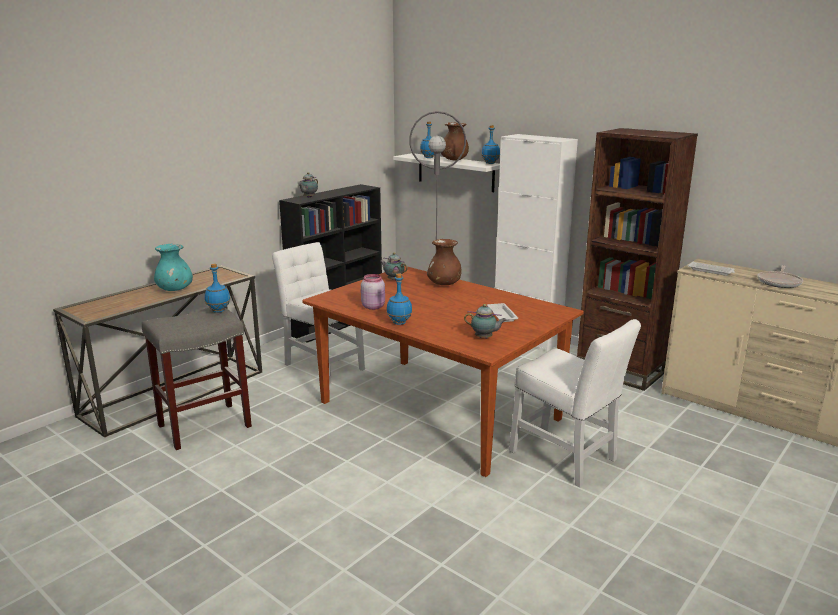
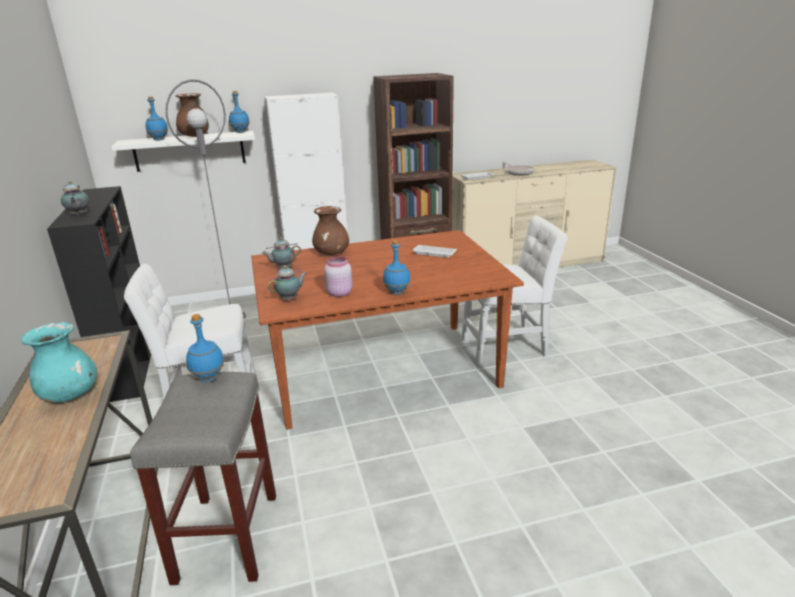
camera: 55 degrees left, 5 degrees up
(484, 338) = (474, 271): teapot -> teapot (290, 299)

